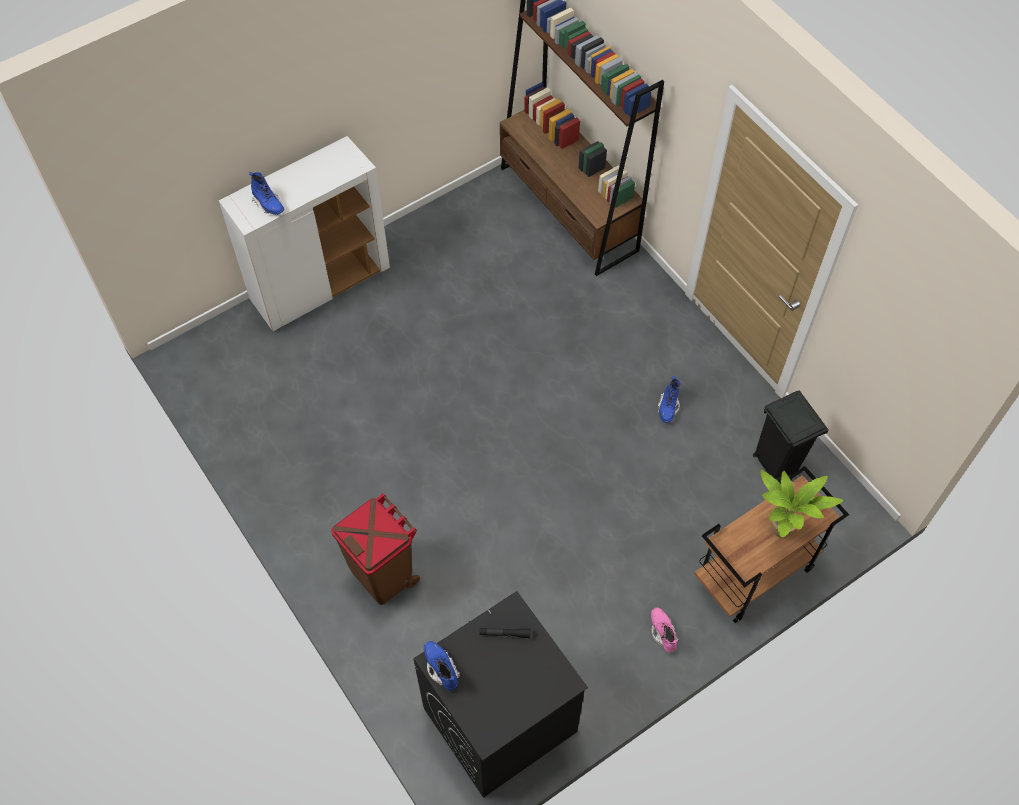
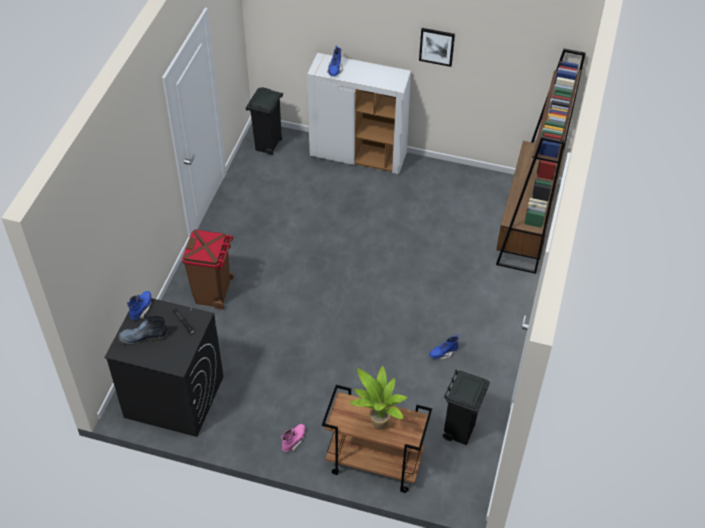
camera: 50 degrees right, 10 degrees down
(212, 363) = (268, 146): none -> black trash can
(370, 82) = (437, 46): none -> picture
(489, 695) = (142, 338): none -> boot

